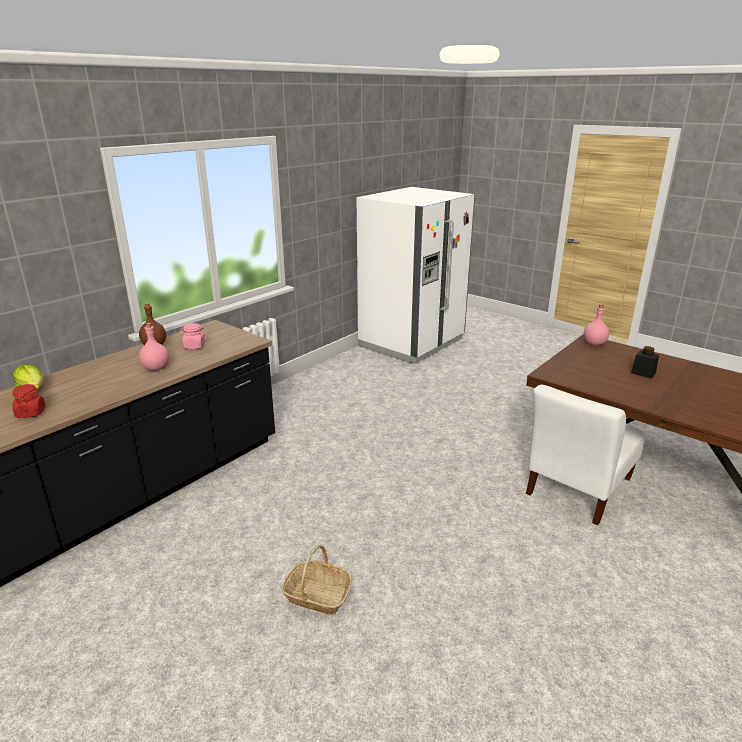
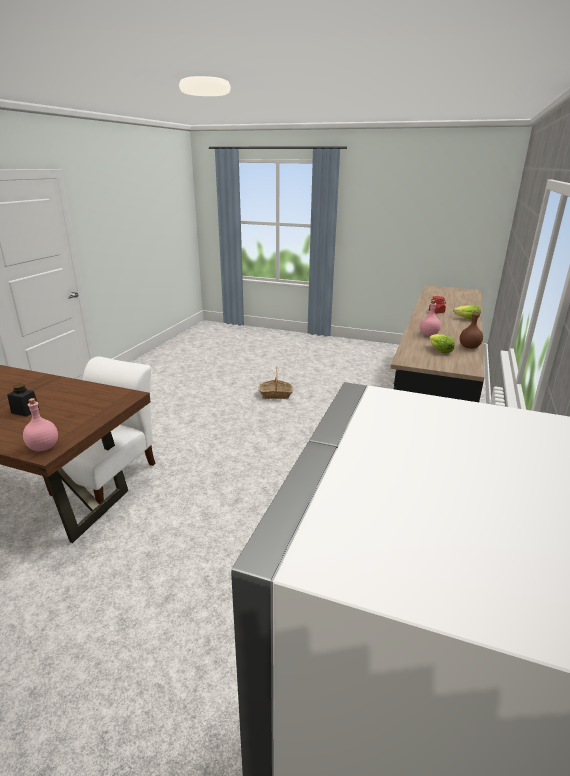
camera: 160 degrees right, 0 degrees up
(194, 346) = (439, 350): pink jar -> lettuce

